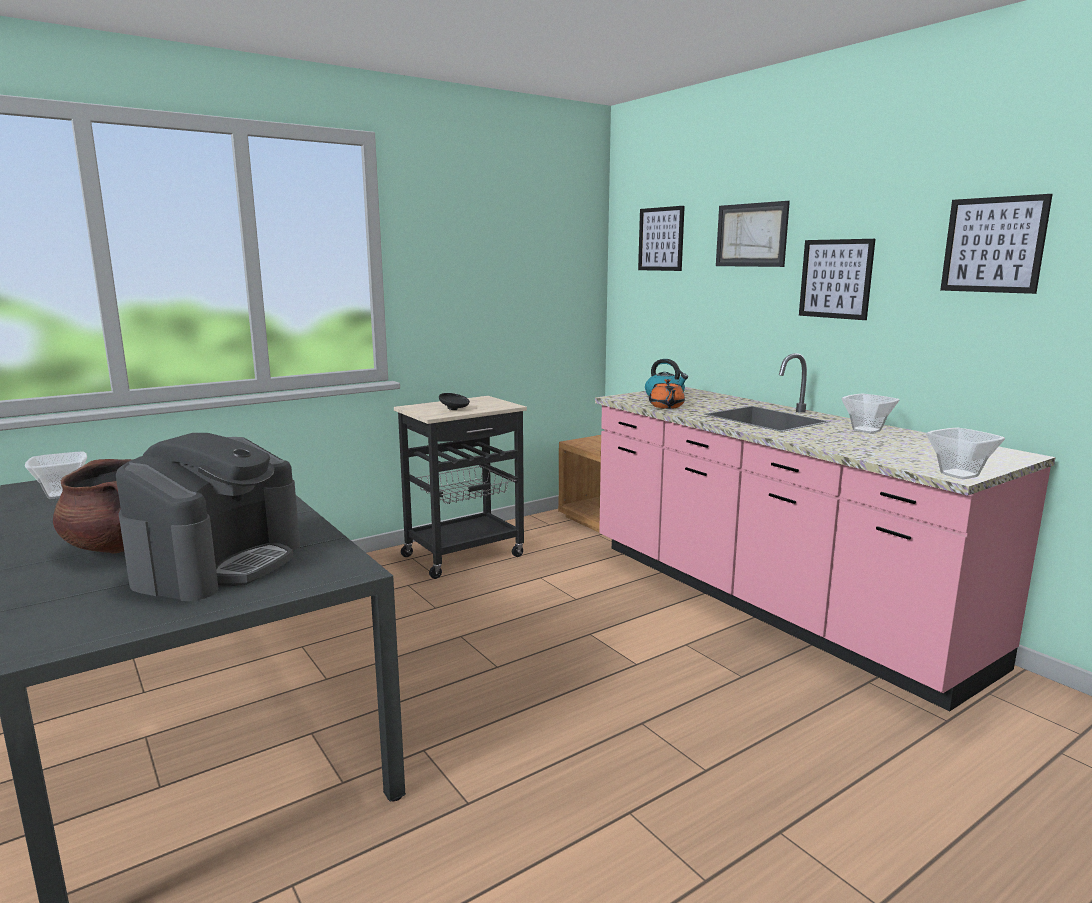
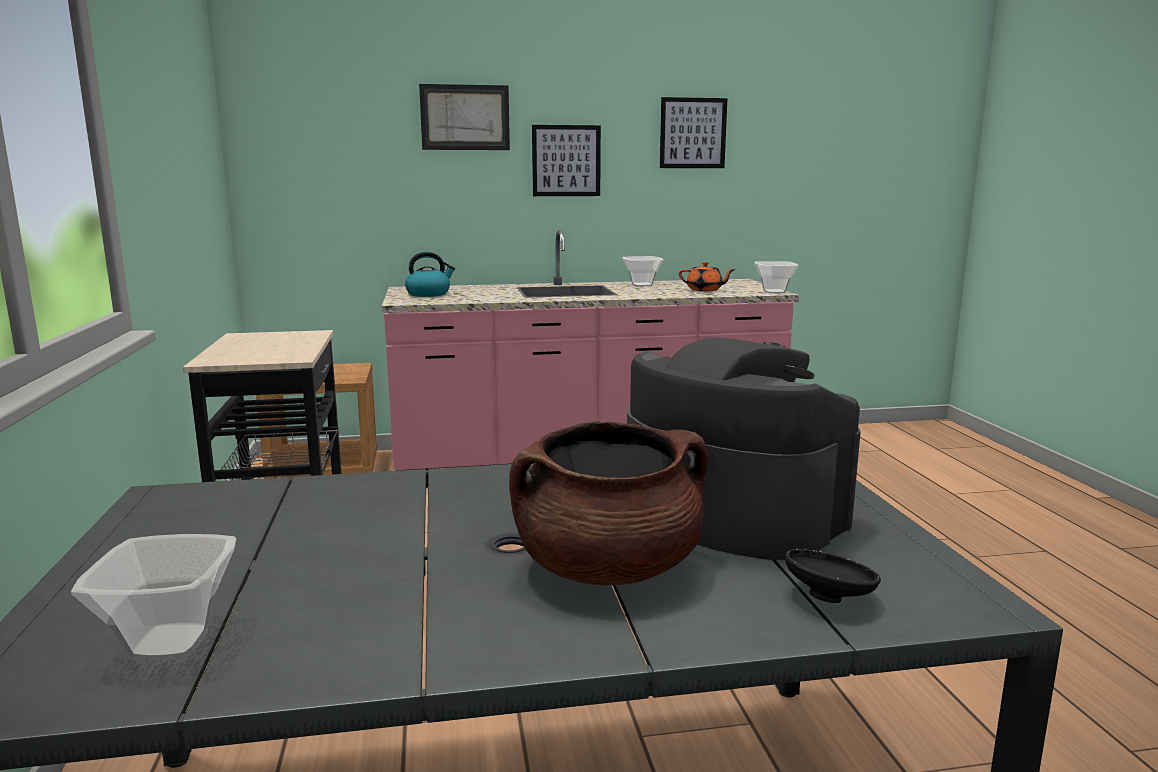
camera: 65 degrees left, 0 degrees up
(454, 410) = (283, 349): black bowl -> black bowl (830, 597)
(661, 239) = (327, 117): picture -> none
(666, 407) = (476, 299): orange teapot -> orange teapot (705, 290)

